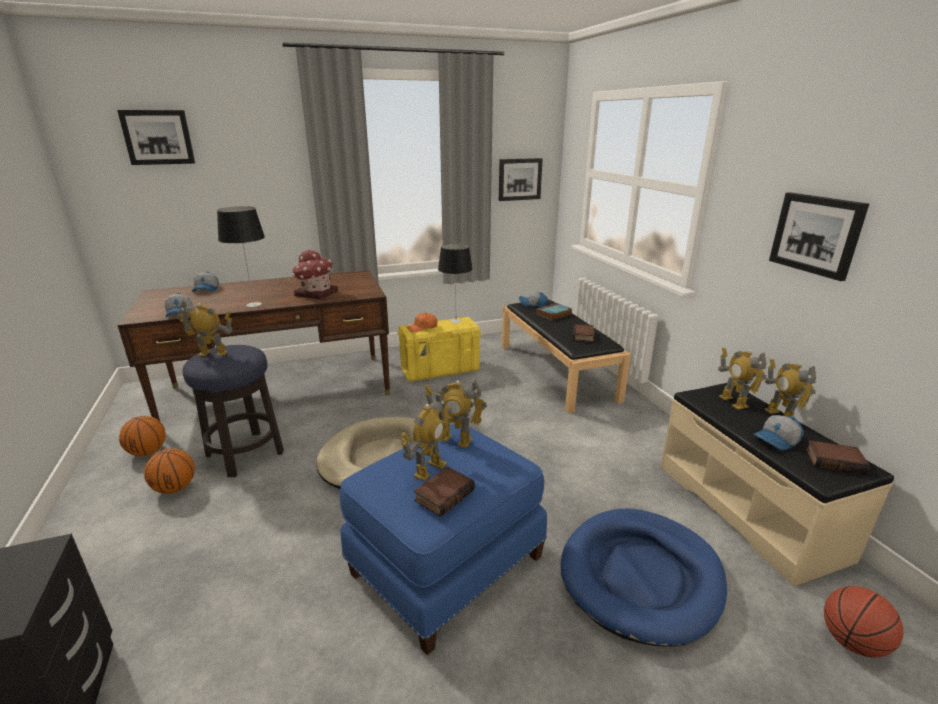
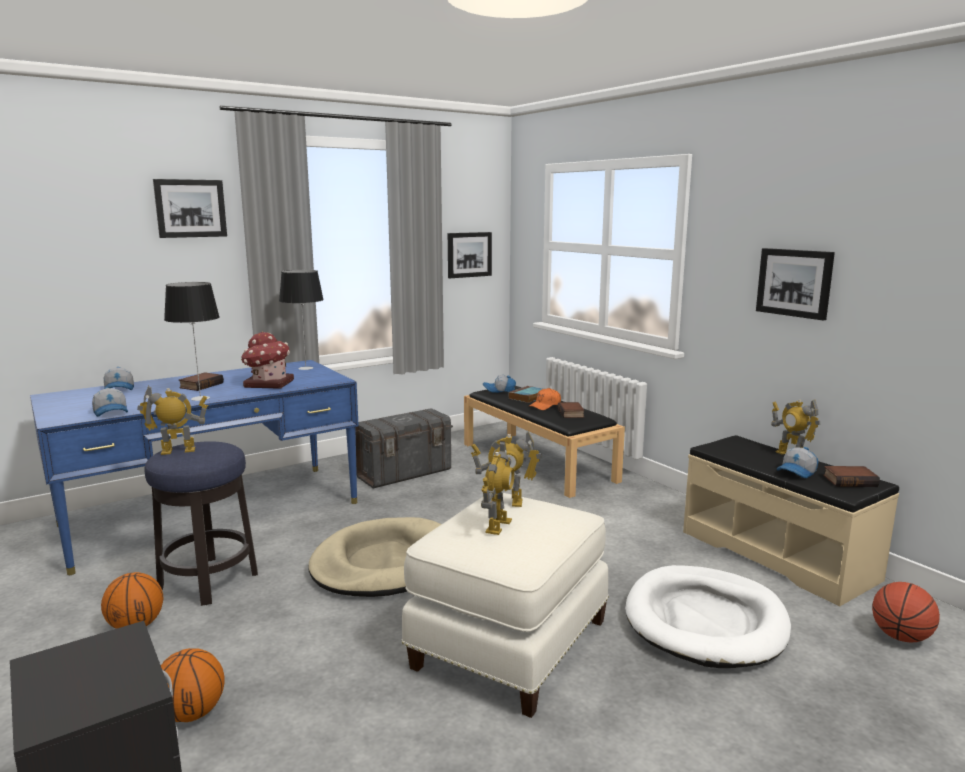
camera: 15 degrees left, 10 degrees down
(147, 452) = (70, 596): basketball -> basketball (191, 713)
(158, 137) = (60, 207): picture -> picture (190, 208)
(280, 390) = (212, 513): brown desk -> blue desk
(422, 327) = (384, 422): orange cap -> orange cap (545, 405)
(440, 369) = (404, 473): yellow storage box -> grey storage box
(443, 494) = (526, 541): book -> book (201, 385)
(445, 563) = (508, 642): blue ottoman -> white ottoman
(455, 321) = (418, 413): table lamp -> table lamp (305, 368)
(641, 576) = (705, 621): blue dog bed -> white dog bed
(733, 401) = (746, 449): toy robot -> none

